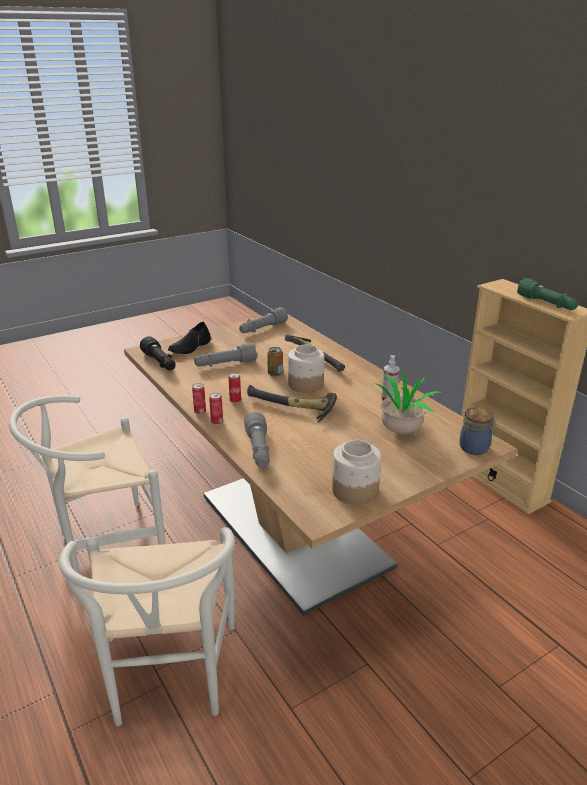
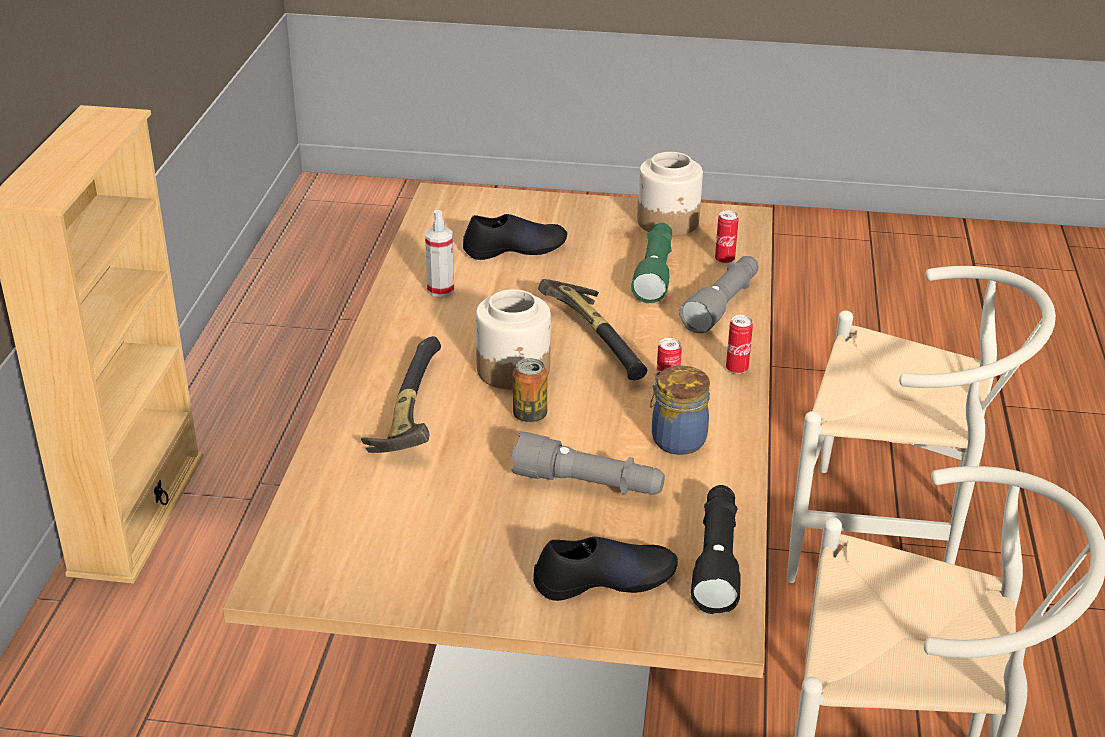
camera: 140 degrees left, 5 degrees up
(168, 681) = (892, 541): white chair -> white chair turned 75 degrees clockwise
(200, 412) = (746, 398): can -> can (724, 260)
(262, 329) = (373, 558): grey flashlight -> none
(398, 433) = (515, 248): potted plant -> black shoe
(475, 448) = (462, 200): jar -> jar (676, 439)
(546, 304) = (100, 136): green flashlight -> green flashlight (655, 273)

